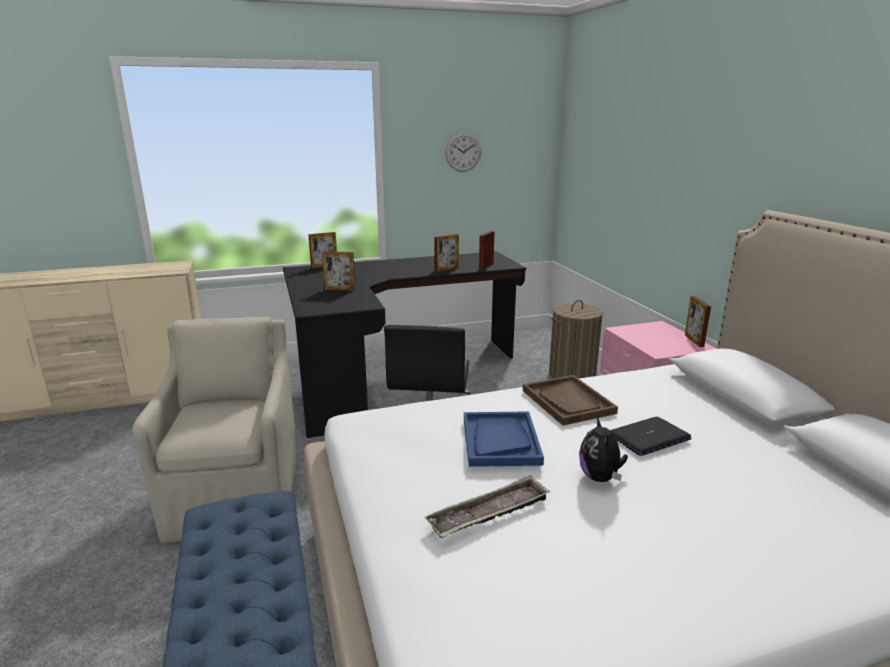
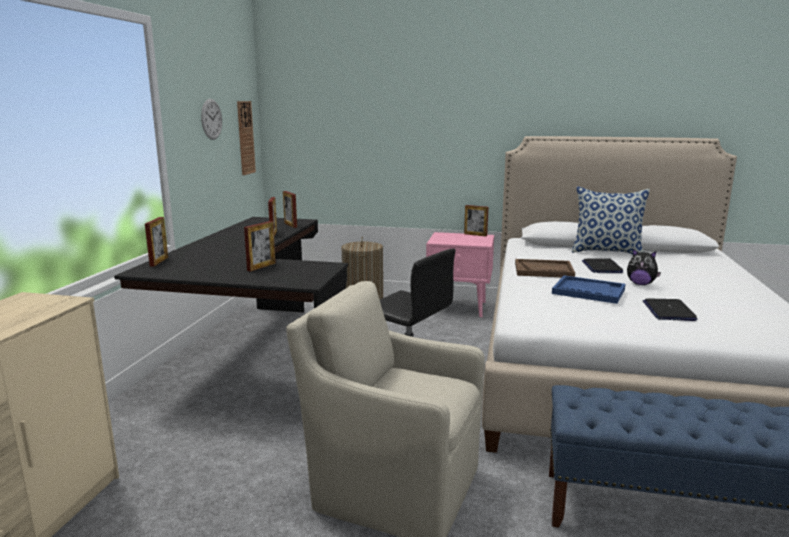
camera: 60 degrees left, 5 degrees down
(489, 513) = (668, 311): tray -> laptop
(524, 172) = (245, 138): none -> wall clock
(755, 432) = (607, 252): none -> pillow

